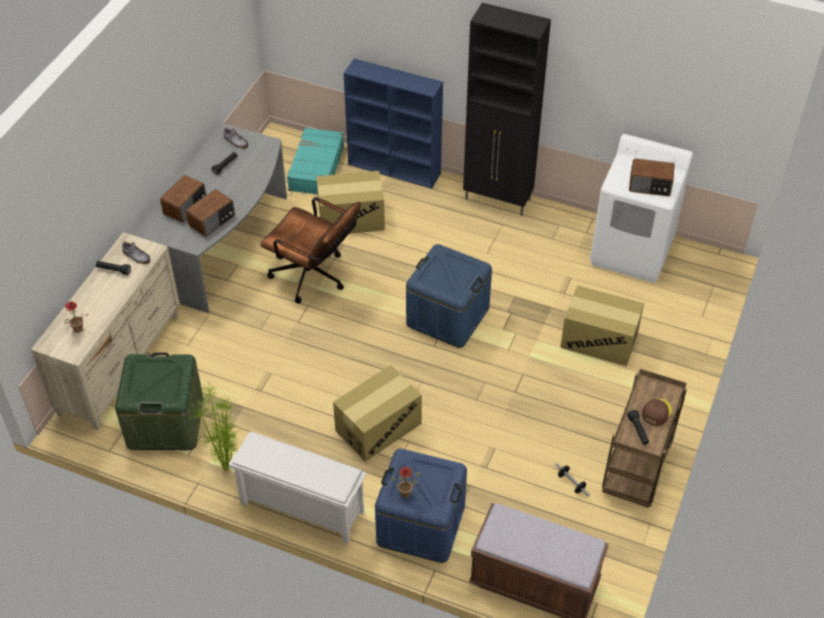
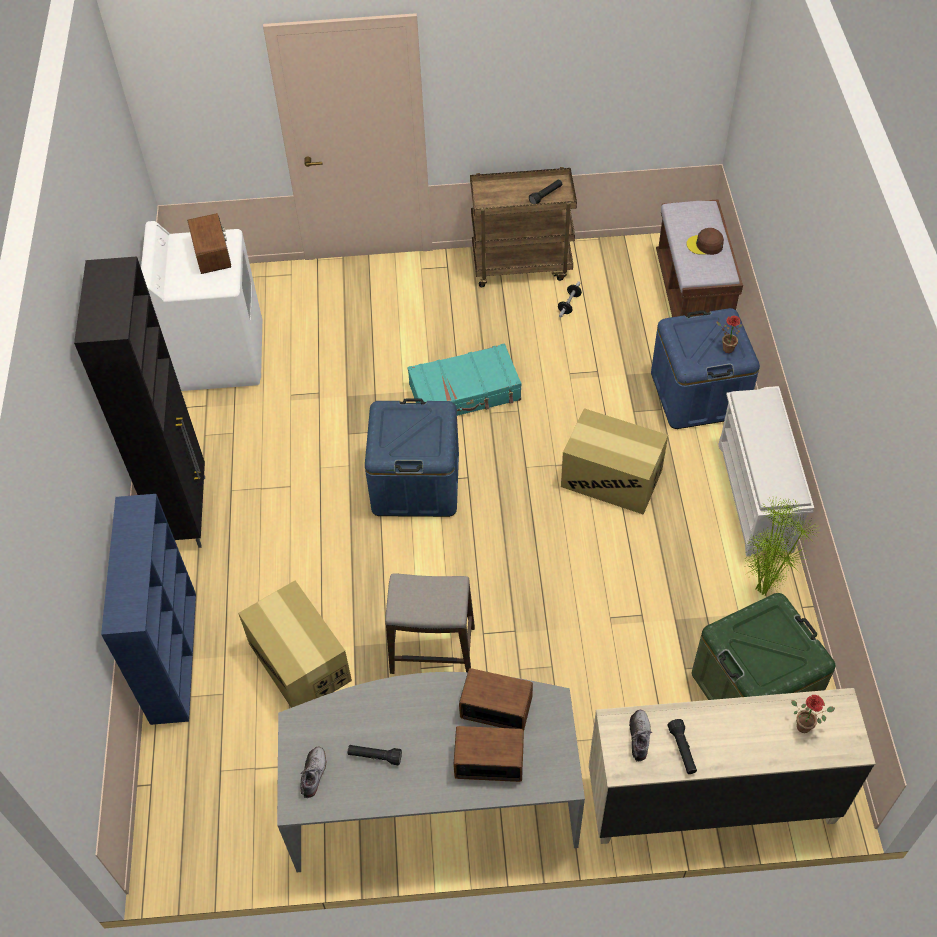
camera: 115 degrees left, 5 degrees up
(314, 278) = (432, 650): brown office chair -> stool
(316, 168) = (216, 760): turquoise suitcase -> turquoise suitcase (465, 393)
(599, 340) = (372, 341): cardboard box -> none
(656, 412) = (515, 190): brown cap -> brown cap (705, 245)

